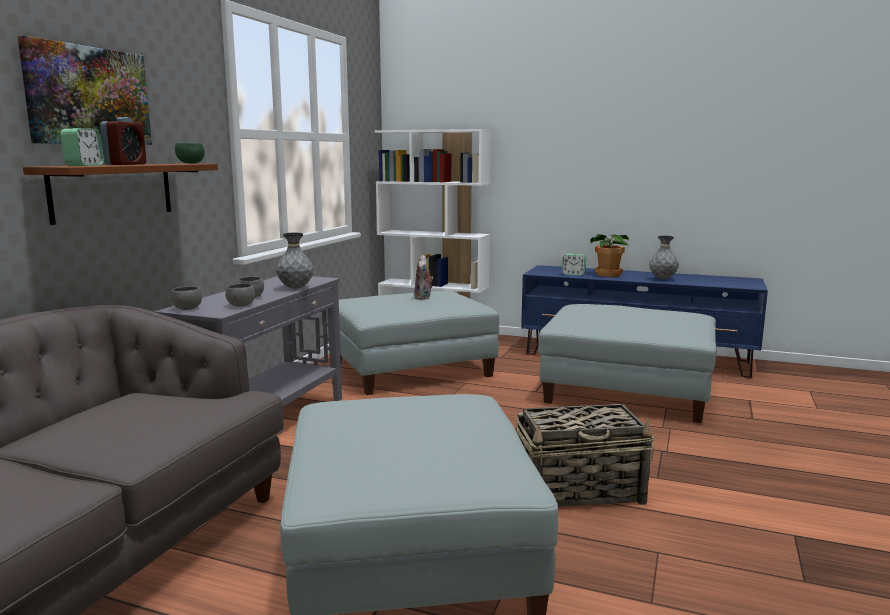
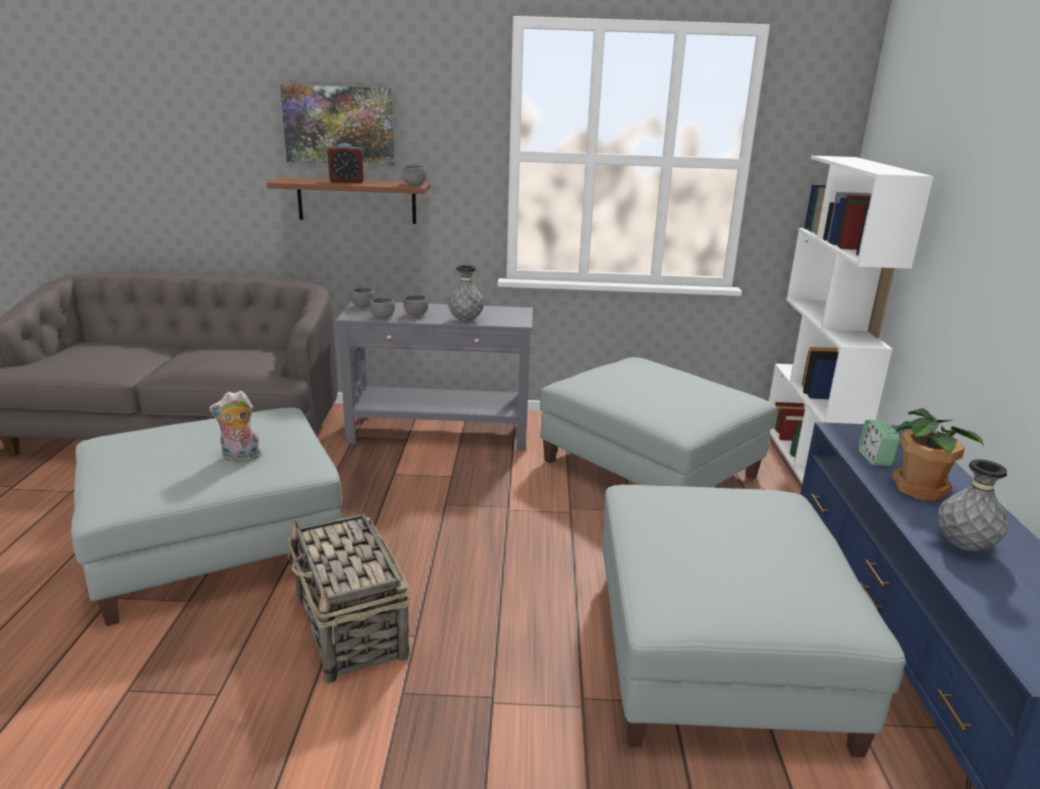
camera: 70 degrees right, 10 degrees up
(84, 165) = (300, 181): alarm clock -> none
(191, 163) = (414, 184): green bowl -> grey bowl
(423, 298) = (681, 393): plush toy -> plush toy (240, 457)

